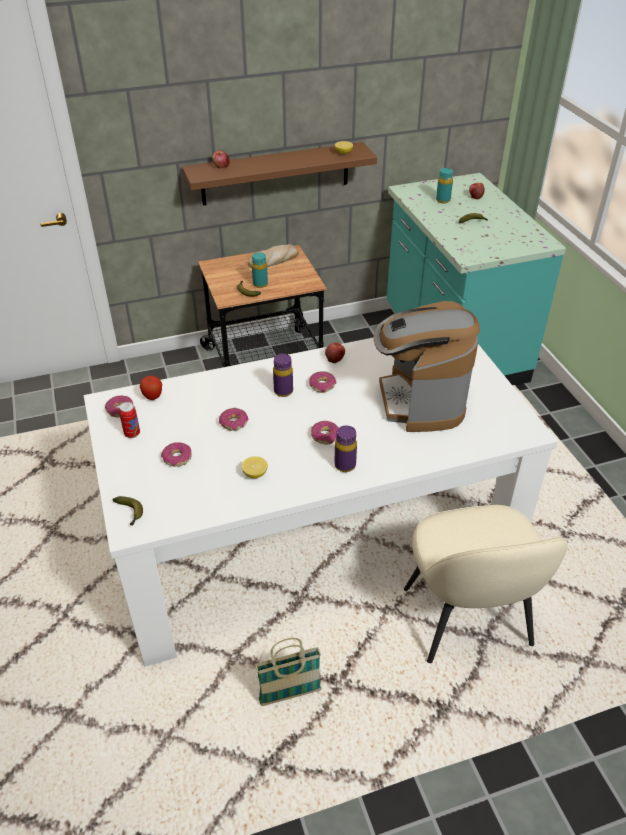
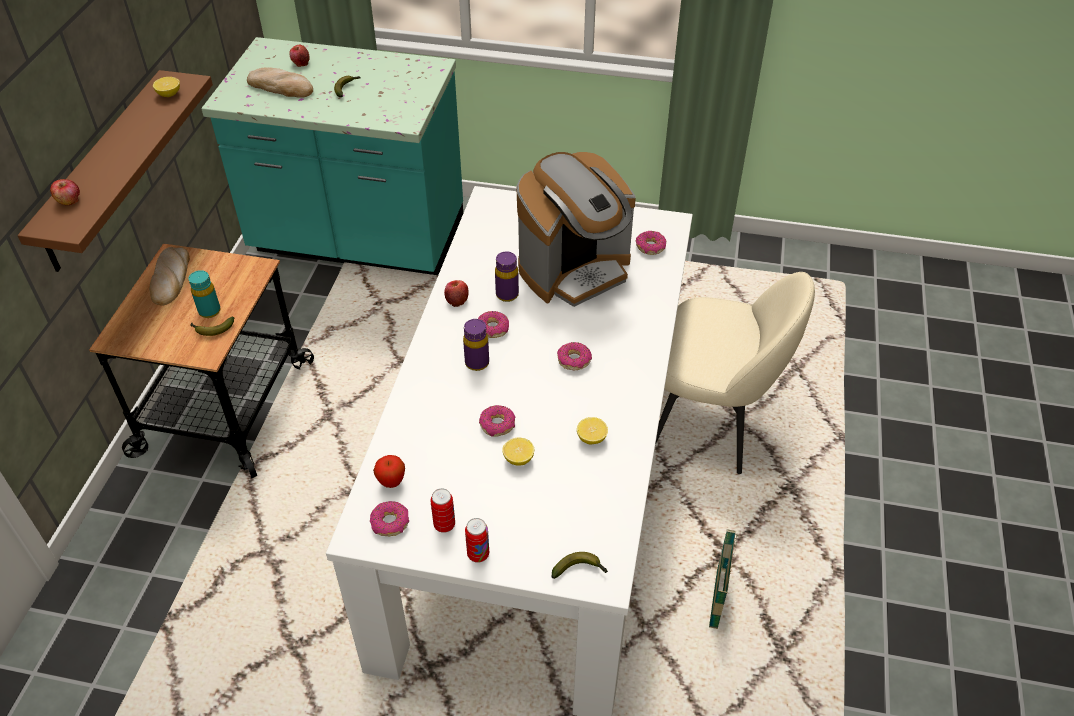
camera: 60 degrees left, 5 degrees up
(116, 458) = (478, 554): none -> can
(177, 458) = (519, 496): donut -> donut (650, 247)
(210, 445) = (518, 459): none -> lemon
(345, 465) = (627, 364): purple bottle -> purple bottle (507, 295)
(420, 401) = (575, 270): coffee machine -> coffee machine turned 60 degrees counterclockwise
(443, 200) = (281, 86): turquoise bottle -> bread

